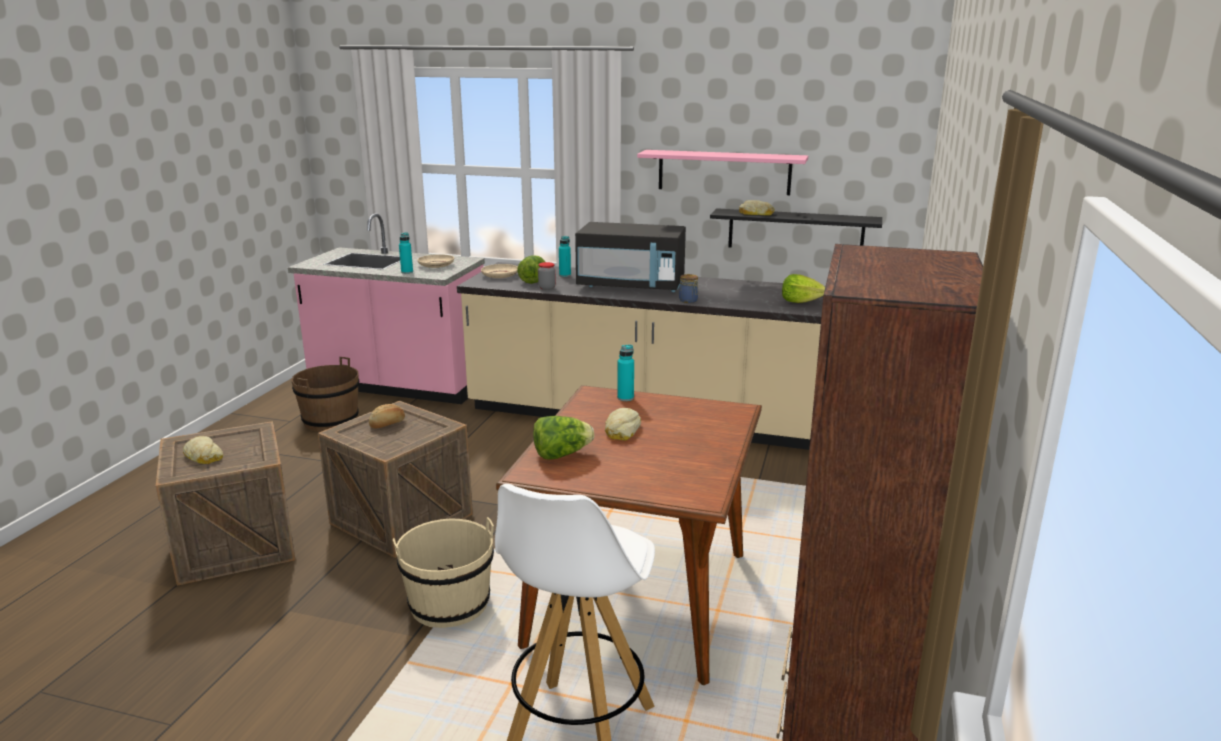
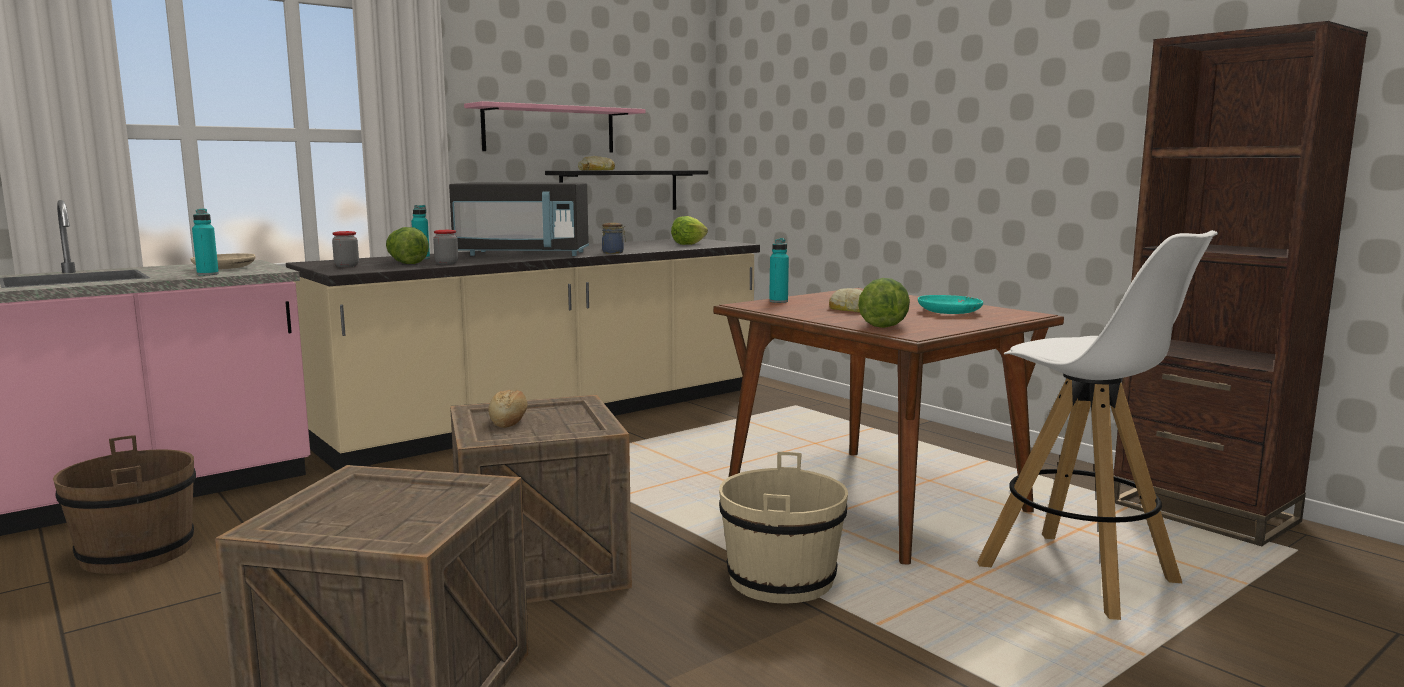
camera: 55 degrees left, 10 degrees down
(203, 456) = (372, 519): bread -> none
(500, 276) = (346, 266): beige plate -> jar
(631, 286) = (523, 254): black microwave -> black microwave turned 45 degrees clockwise
(663, 465) = (949, 312): none -> turquoise plate

